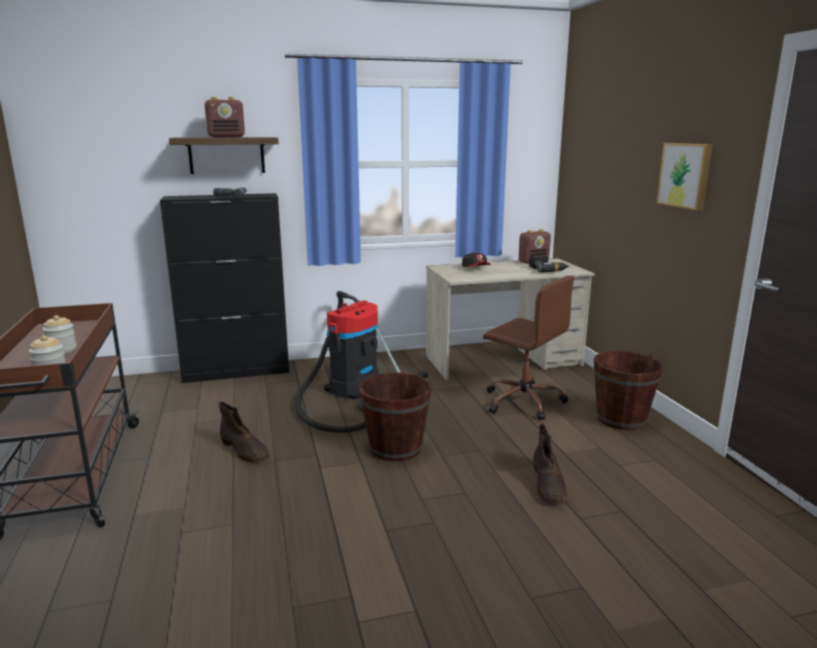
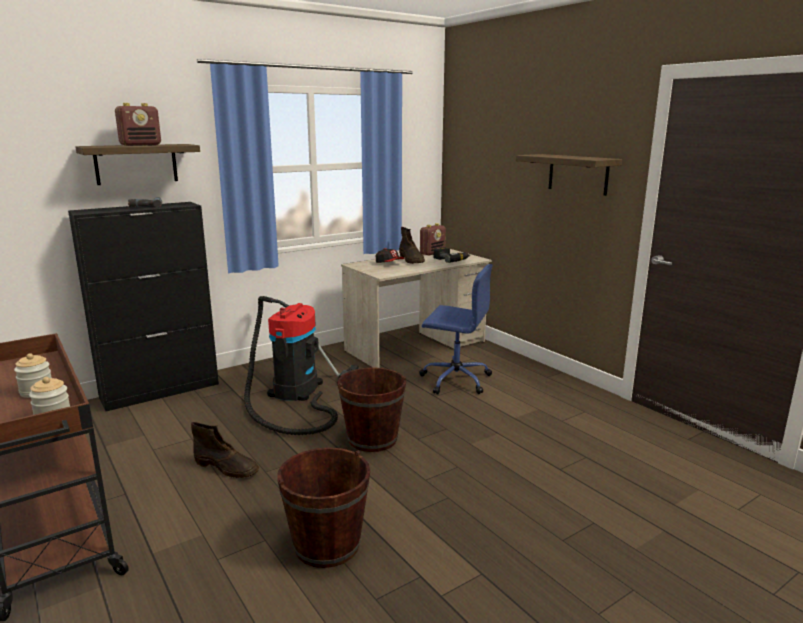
camera: 20 degrees left, 0 degrees up
(522, 401) = (454, 379): brown office chair -> blue office chair
(548, 485) = (519, 447): brown boot -> brown boot (411, 260)
(621, 419) = (541, 383): brown bucket -> brown bucket (327, 545)
(686, 175) = (578, 174): picture -> shelf

